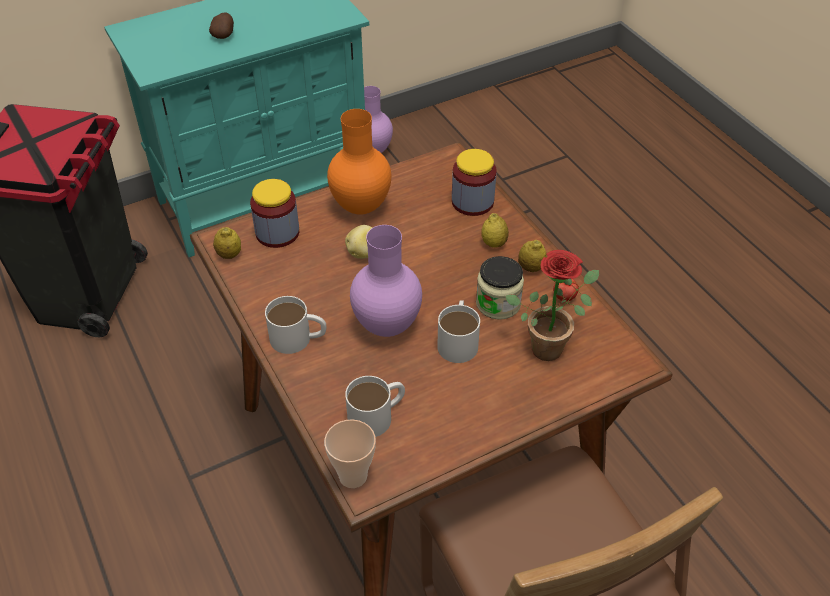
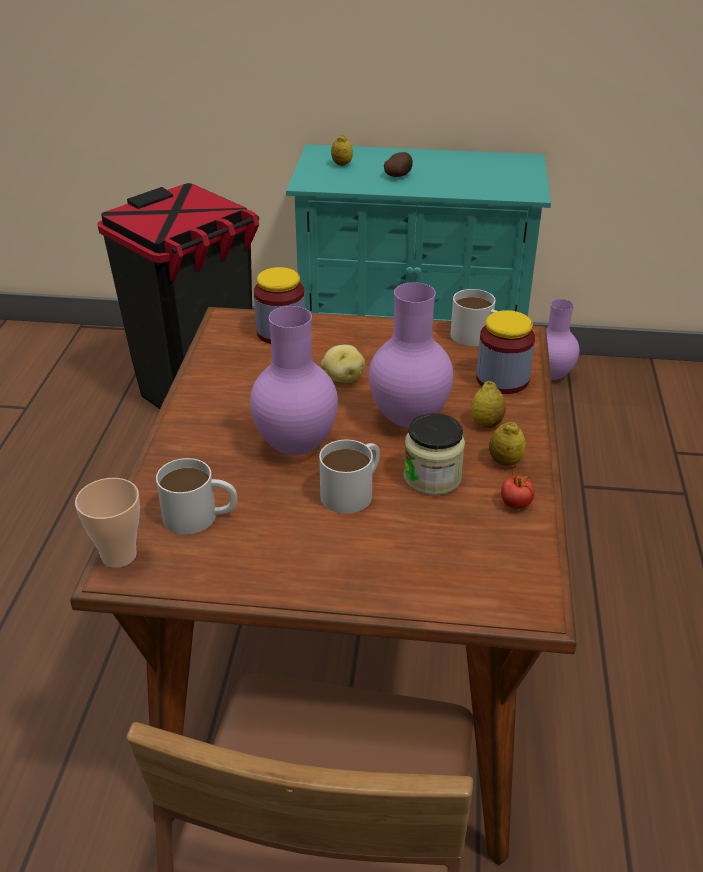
camera: 35 degrees right, 10 degrees down
(229, 254) = (220, 332): lemon -> lemon (342, 164)
(298, 338) = (203, 420): white mug -> white mug (478, 338)
(362, 207) = (382, 342): orange vase -> none
(440, 265) = (407, 419): none -> purple vase
(550, 345) = (450, 541): potted plant -> none

